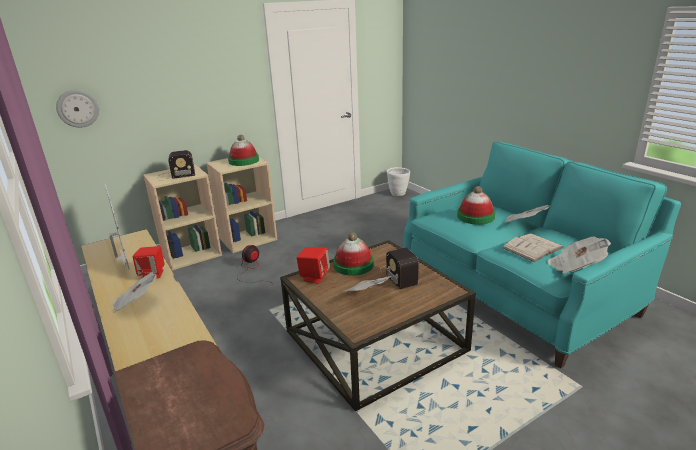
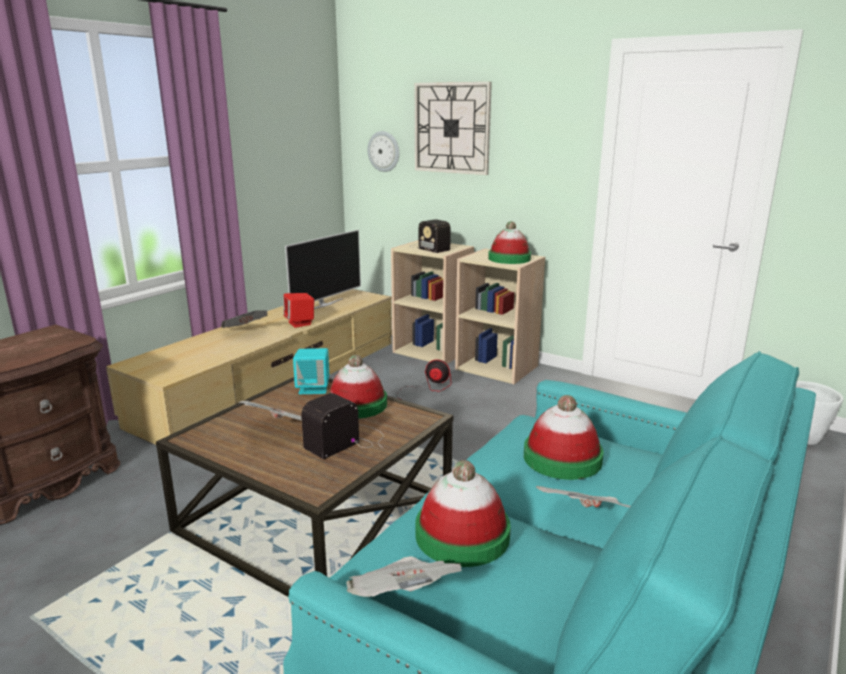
camera: 65 degrees right, 5 degrees down
(151, 76) = (452, 128): none -> wall clock
(314, 277) = (313, 388): red speaker -> turquoise speaker
(532, 247) = (462, 535): white book -> hat

